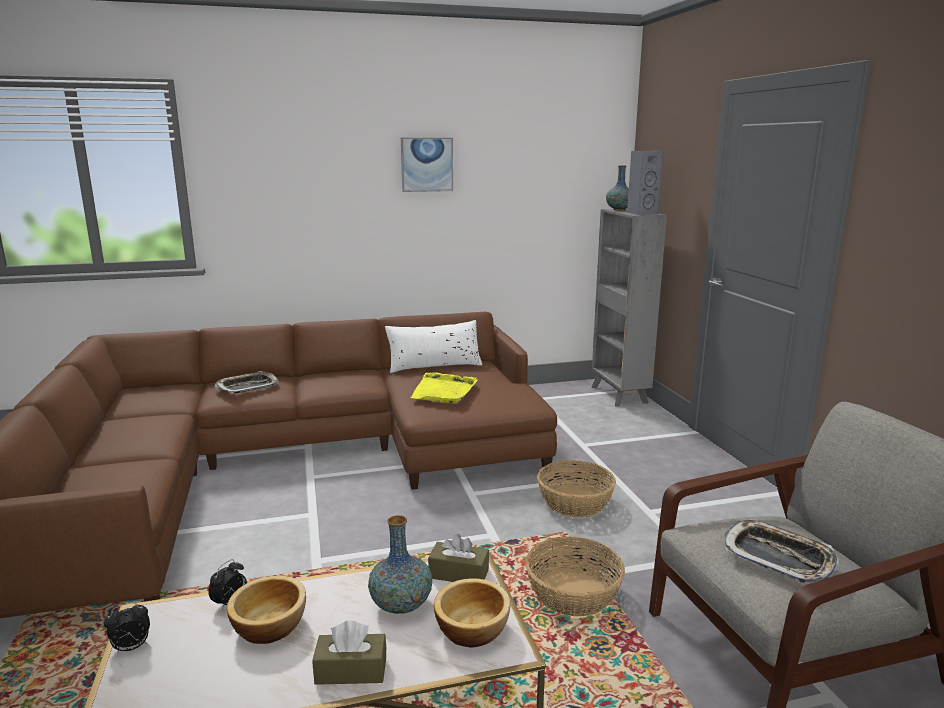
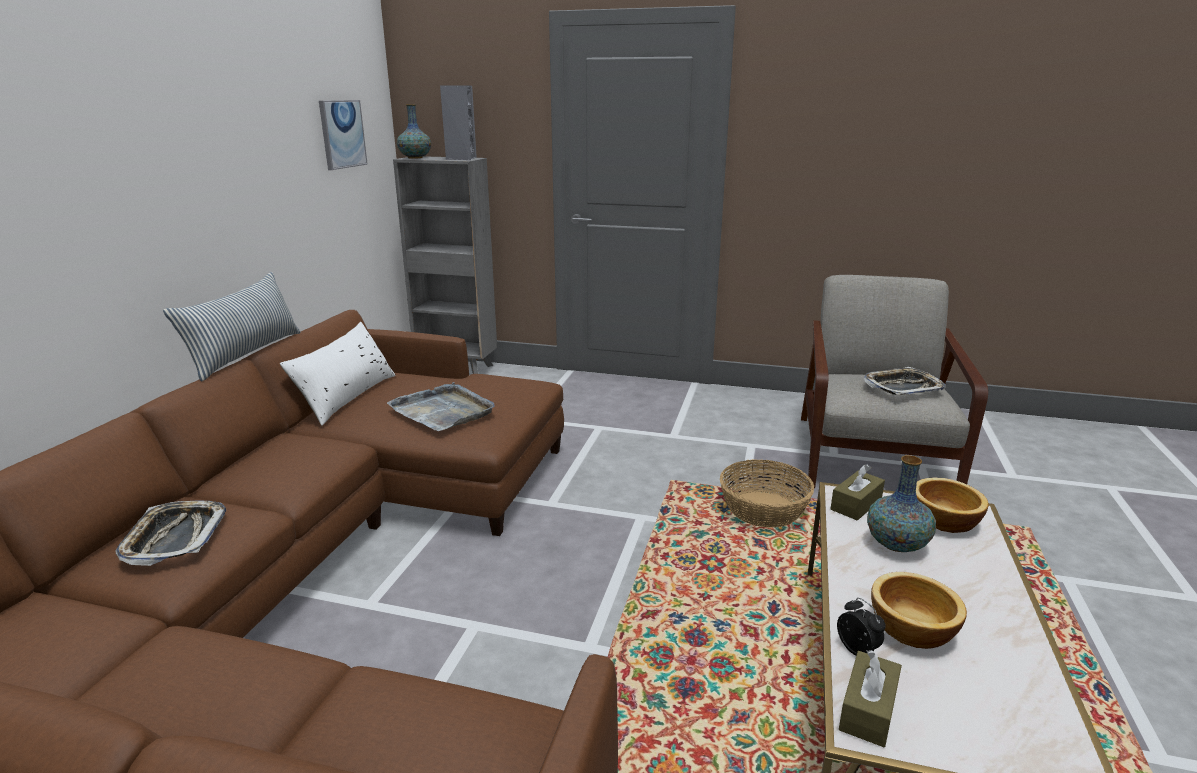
camera: 60 degrees left, 5 degrees up
(131, 648) = (930, 745): alarm clock -> none
(351, 670) = (993, 592): brown tissue box -> brown tissue box (868, 710)
(382, 316) = (246, 354): none -> pillow
(427, 164) = (205, 106): picture -> picture (342, 134)
(444, 391) = (443, 410): yellow tray -> grey tray
(575, 502) = (627, 459): basket -> none

